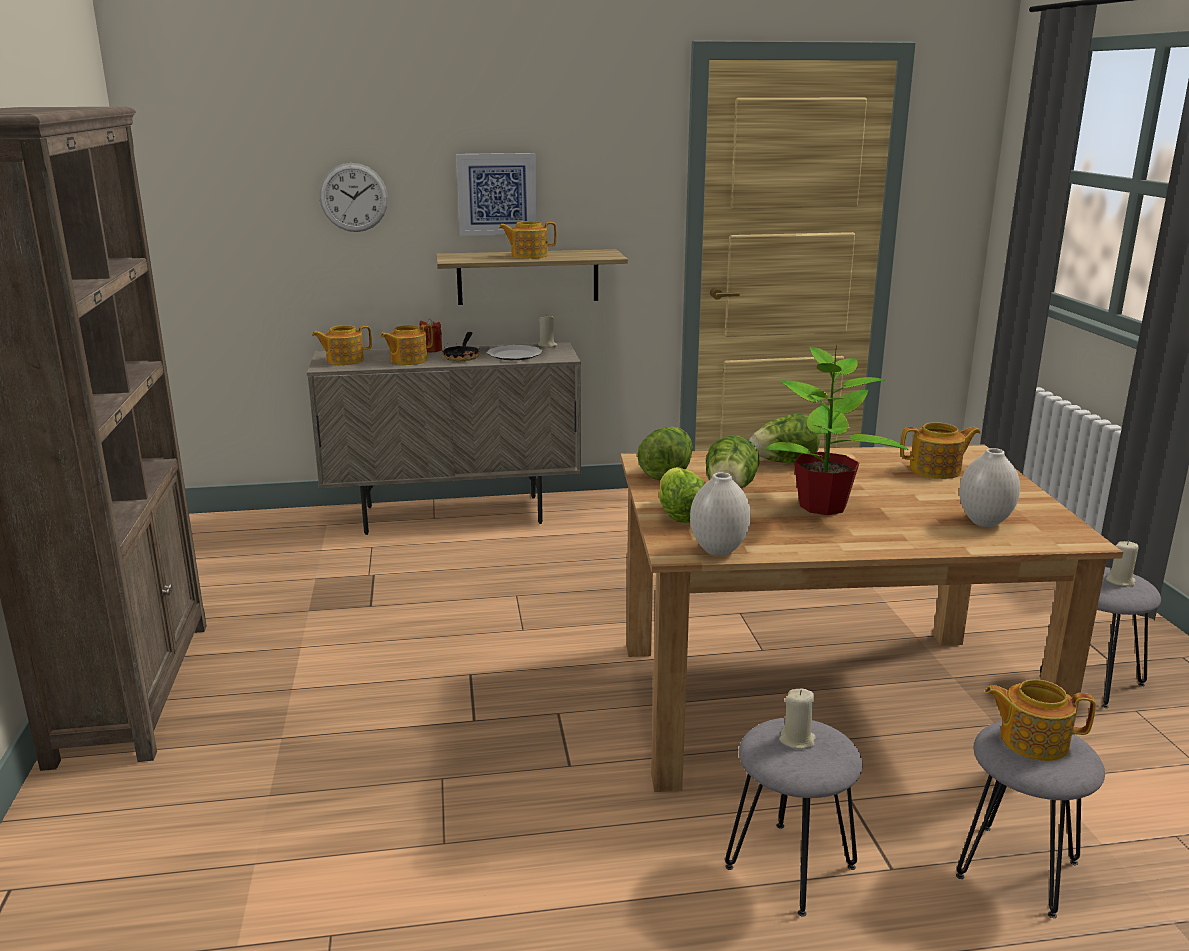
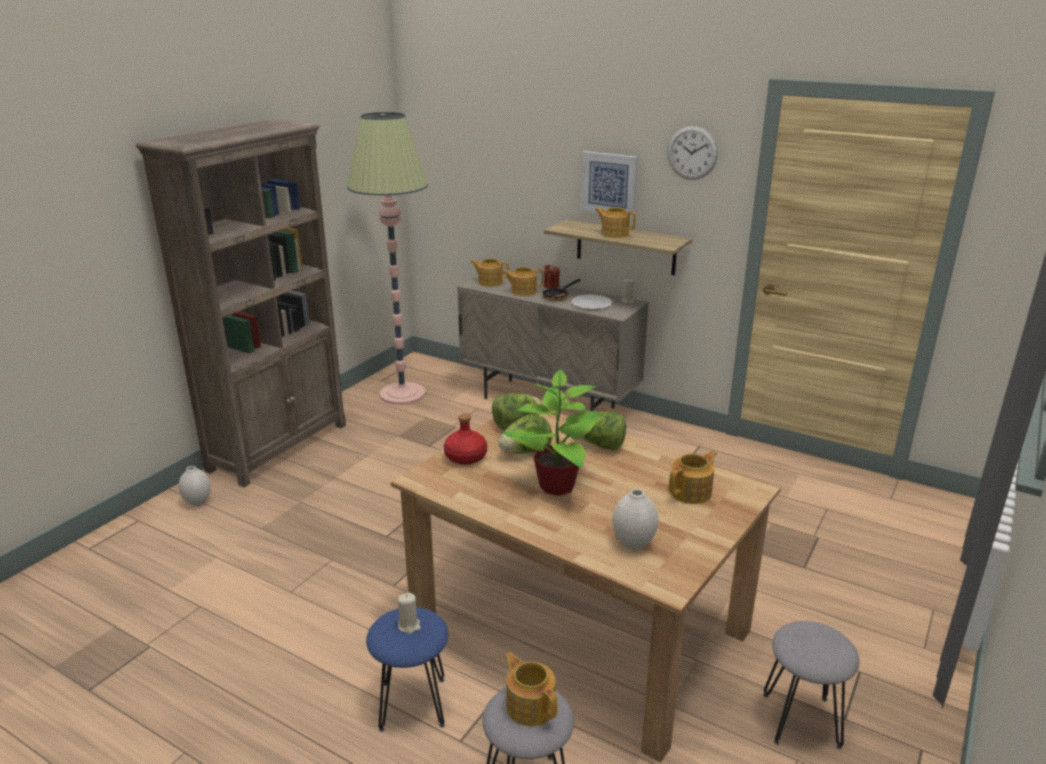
camera: 40 degrees right, 5 degrees up
(238, 564) = (402, 394): none -> floor lamp
(353, 197) = (519, 173): wall clock -> wall clock (692, 153)
(680, 516) = (465, 457): lettuce -> red bottle
(717, 550) = (439, 488): white vase -> white vase (198, 502)
(789, 867) = (412, 704): grey stool -> blue stool
(936, 470) = (691, 492): teapot -> teapot turned 75 degrees counterclockwise
(1120, 581) = (823, 648): beige candle -> none

